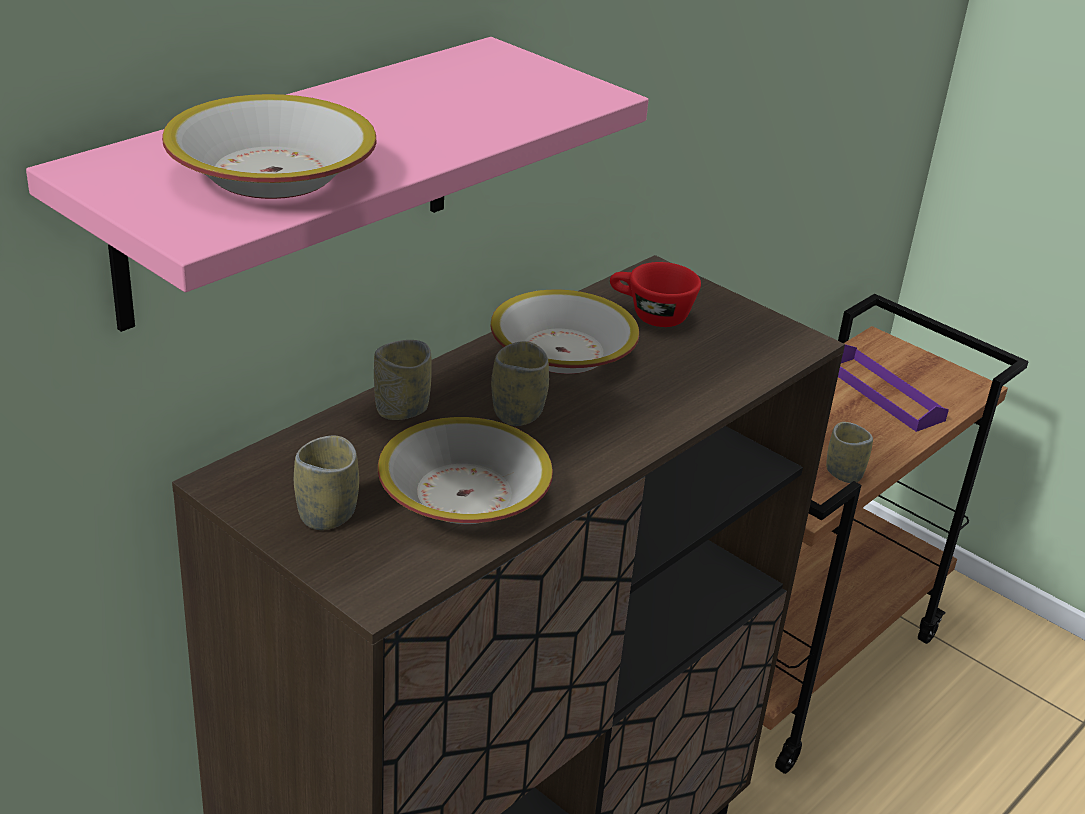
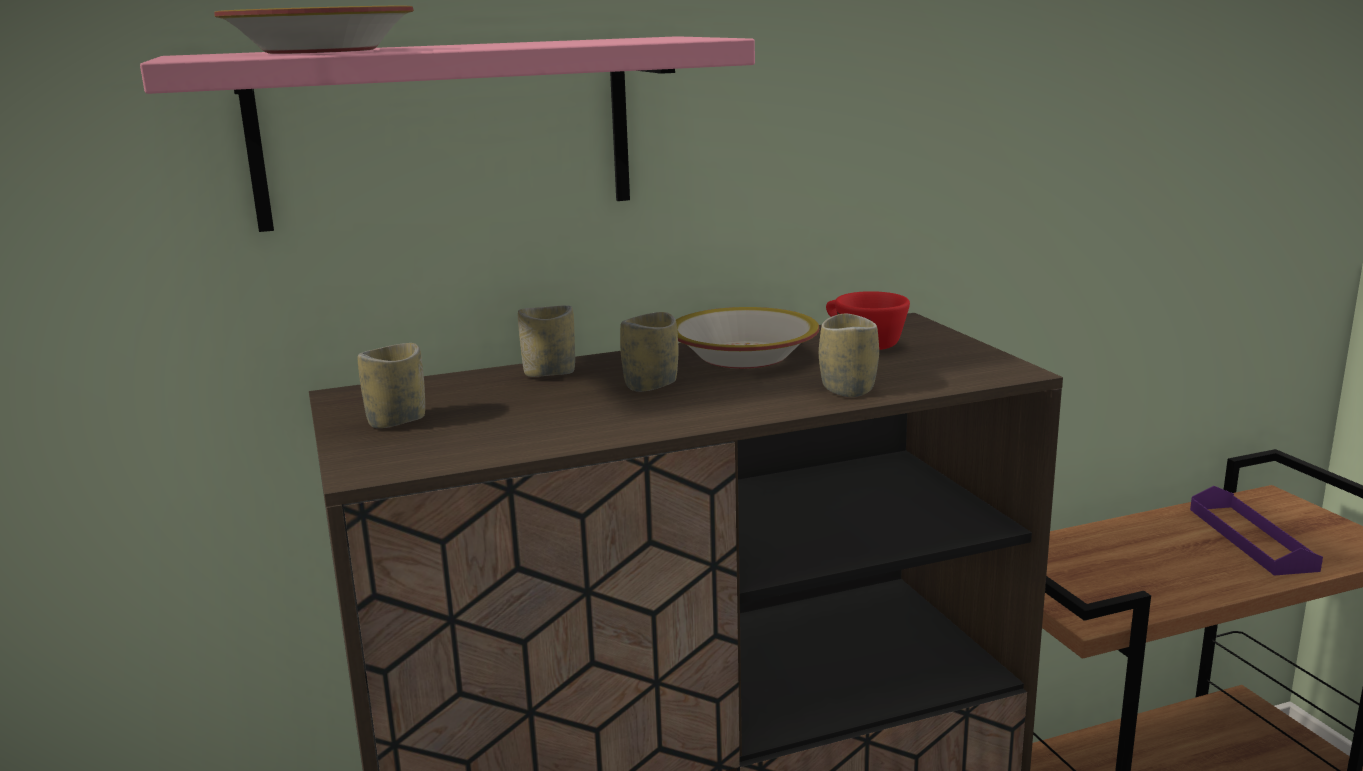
camera: 30 degrees right, 15 degrees down
(463, 496) = (529, 425): bowl -> none
(844, 473) = (1156, 596): cup -> cup (848, 389)

